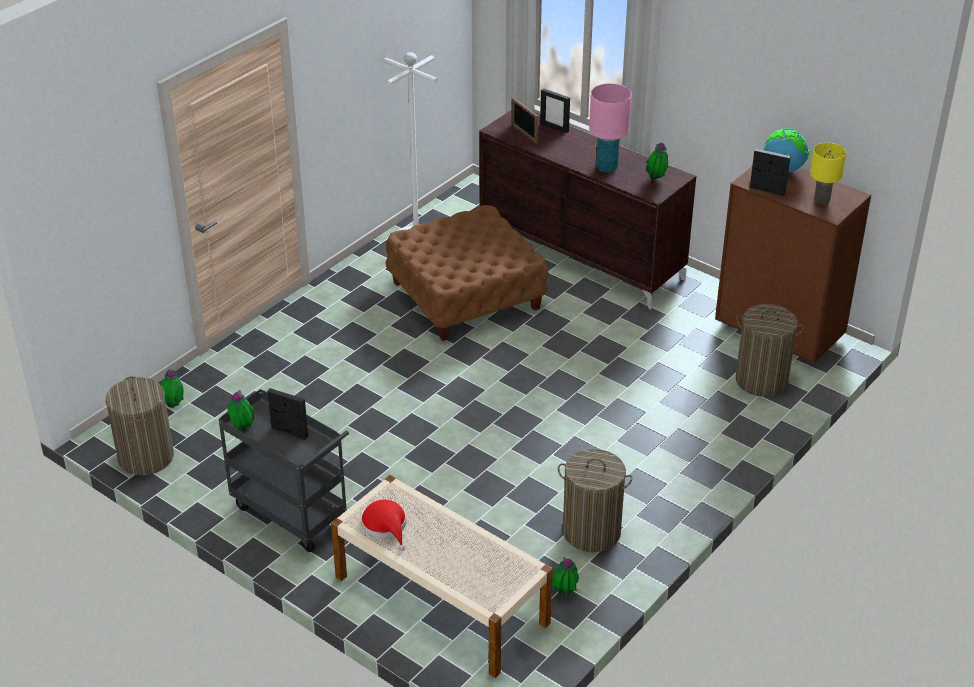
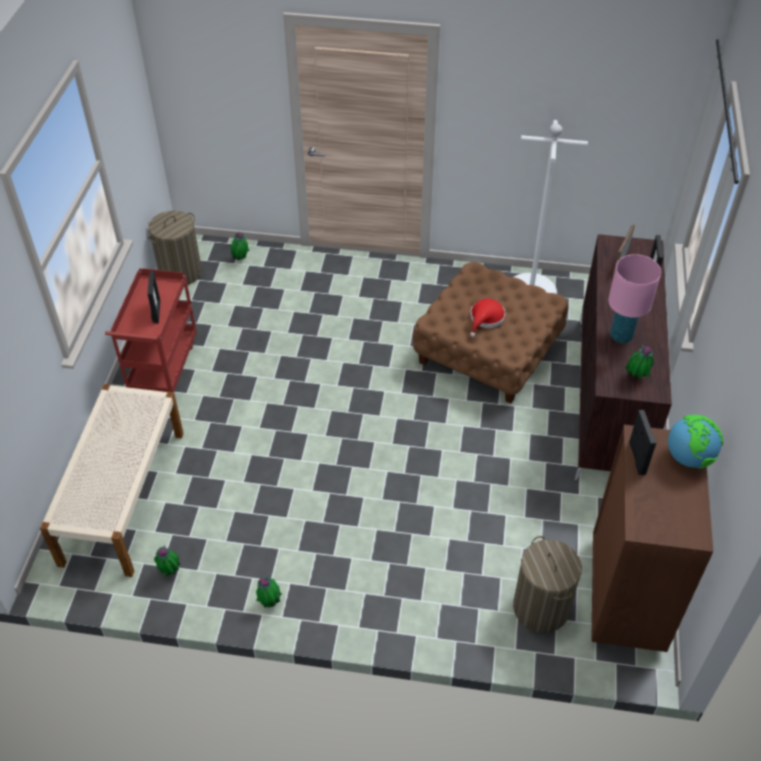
camera: 60 degrees right, 10 degrees up
(242, 429) = (146, 287): potted plant -> potted plant (270, 602)
(292, 518) = (164, 373): grey cart -> red cart
(386, 526) = (114, 416): red hat -> red hat (485, 319)
(591, 532) = (252, 560): laundry basket -> none
(820, 201) = (657, 510): yellow table lamp -> none

